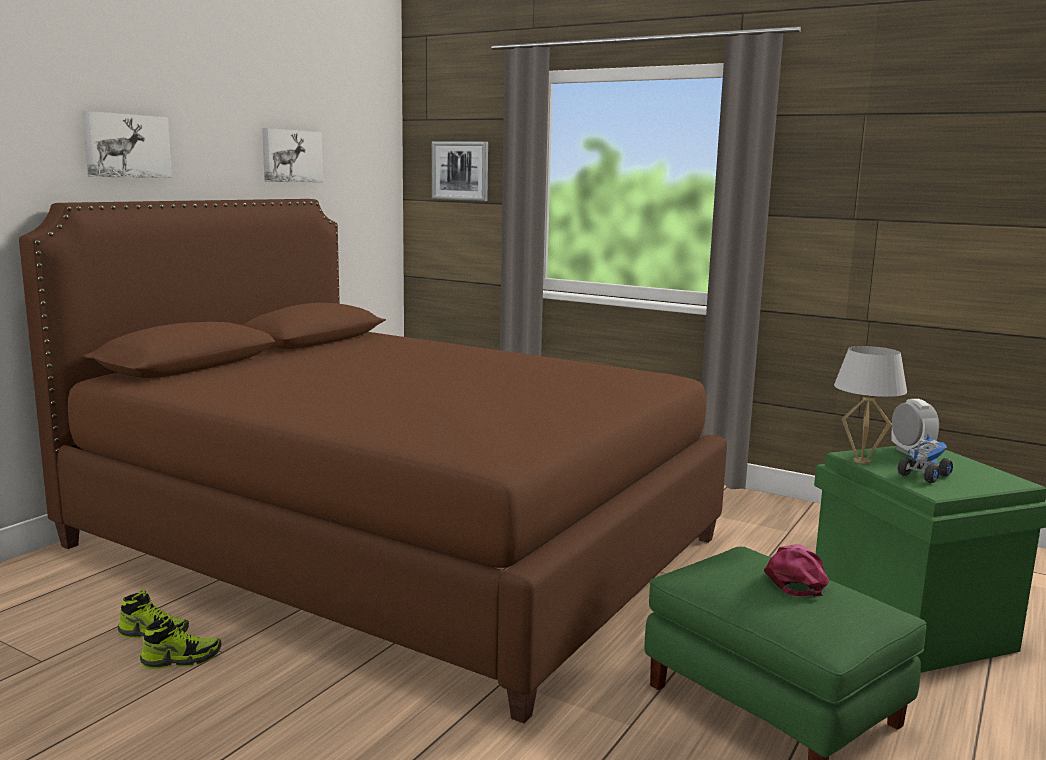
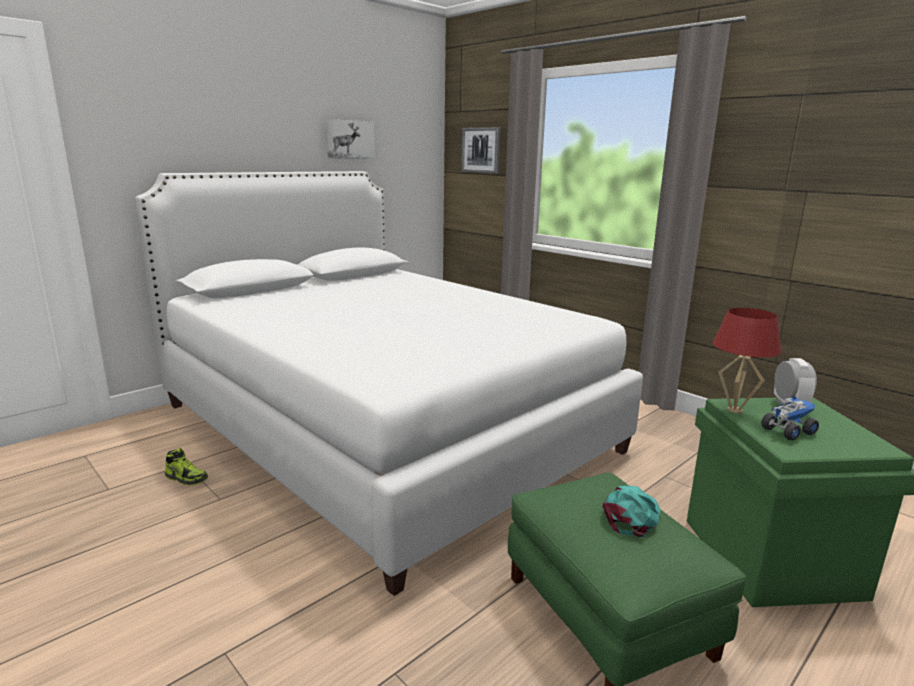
camera: 15 degrees right, 5 degrees up
(126, 146) = (216, 132): picture -> none
(181, 659) = (191, 501): shoe -> none
(395, 543) = (383, 427): brown bed -> white bed
(796, 579) = (632, 516): pink cap -> turquoise cap
(862, 461) = (735, 410): white table lamp -> red table lamp

